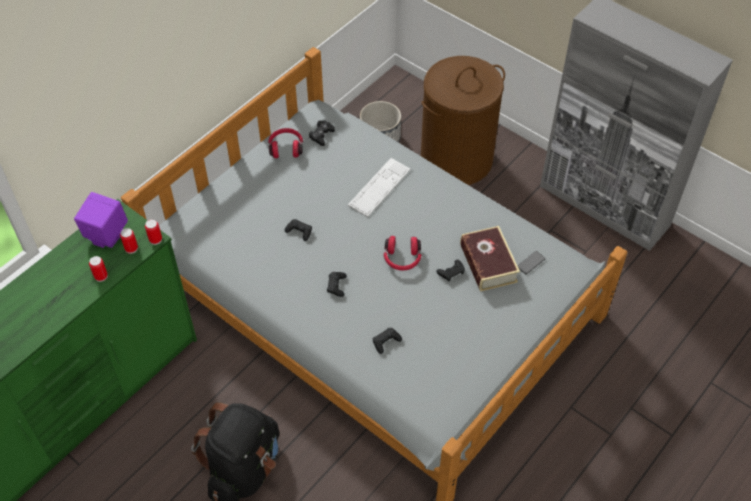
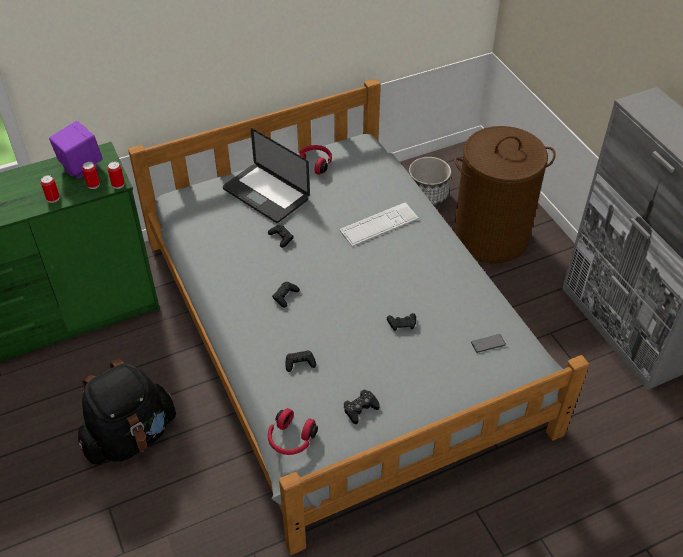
camera: 25 degrees right, 5 degrees down
(259, 194) = (266, 194): none -> laptop
(321, 135) = (353, 163): black game controller -> black game controller (360, 409)
(402, 259) = (361, 295): red headphones -> red headphones (291, 439)
(488, 263) = (444, 329): book -> none

